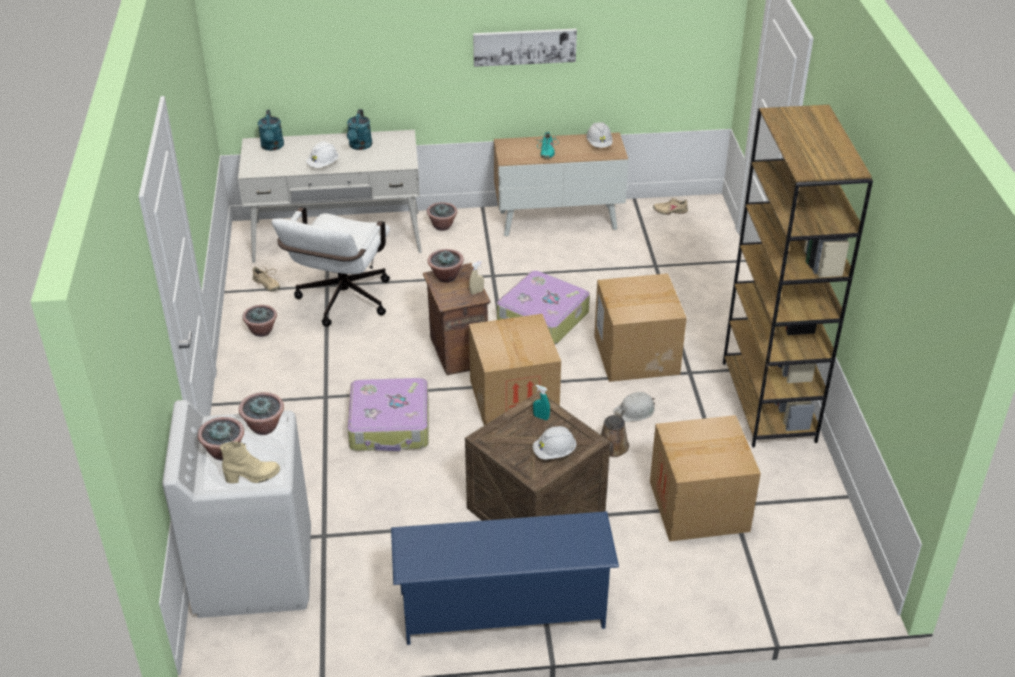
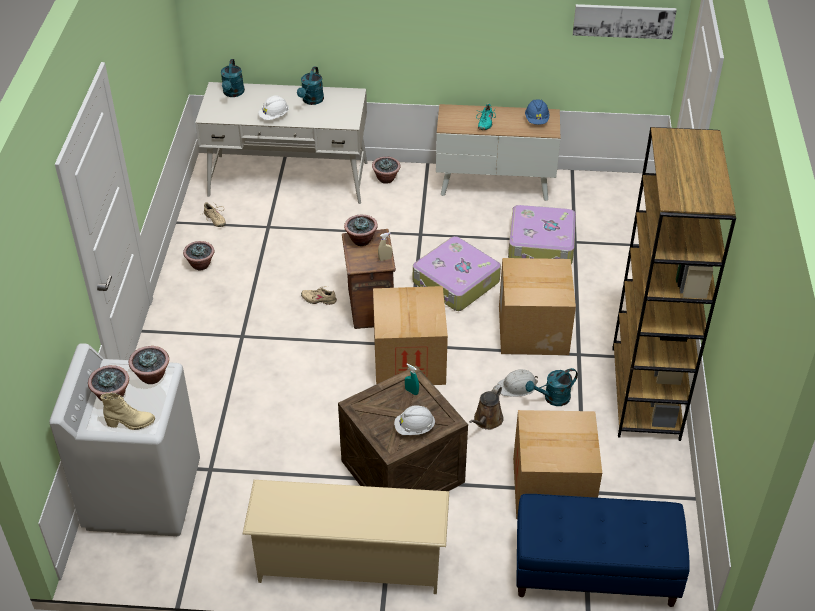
camera: 10 degrees right, 5 degrees up
(340, 303) = (276, 246): white office chair -> none
(390, 425) = (292, 371): suitcase -> suitcase (541, 245)
(503, 610) = (350, 563): blue shoe rack -> beige shoe rack
(524, 46) = (472, 22): picture -> picture (623, 20)
(599, 144) = (536, 120): white hard hat -> blue hard hat
(670, 211) = (603, 186): beige shoe -> beige shoe (319, 299)
(674, 418) = (552, 398): none -> turquoise watering can
(765, 584) = (594, 573): none -> blue bench

